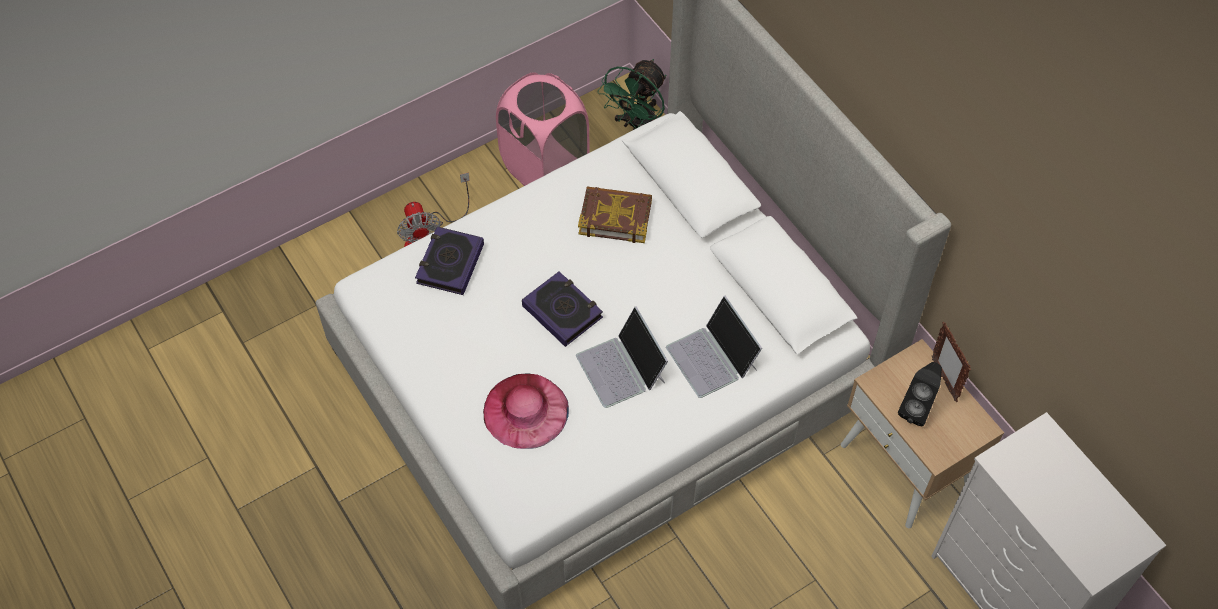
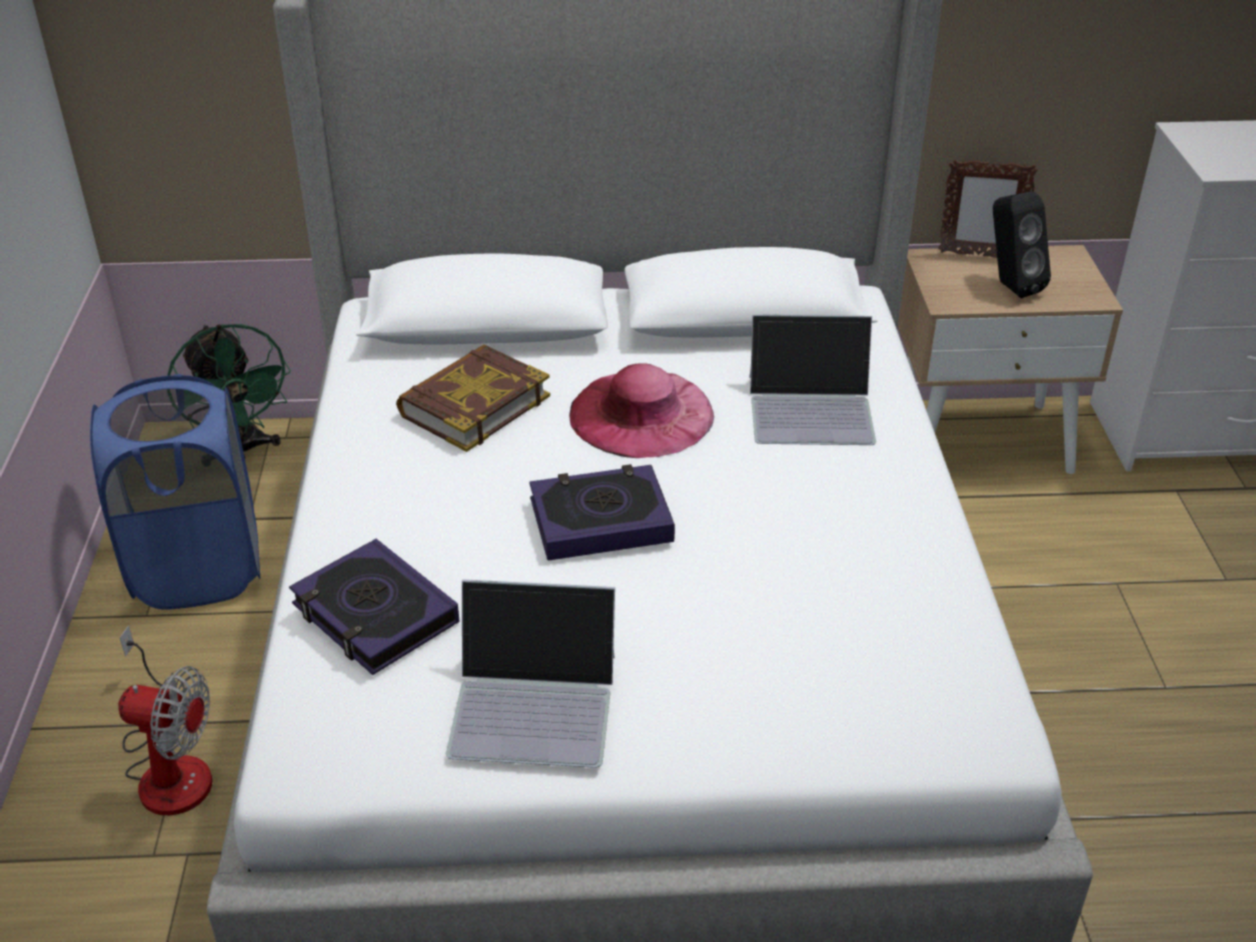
camera: 60 degrees left, 20 degrees down
(525, 410) = (767, 638): pink hat -> pink hat (641, 414)
(545, 167) = (198, 568): pink laundry basket -> blue laundry basket
(621, 368) = (763, 499): laptop -> laptop (534, 703)

